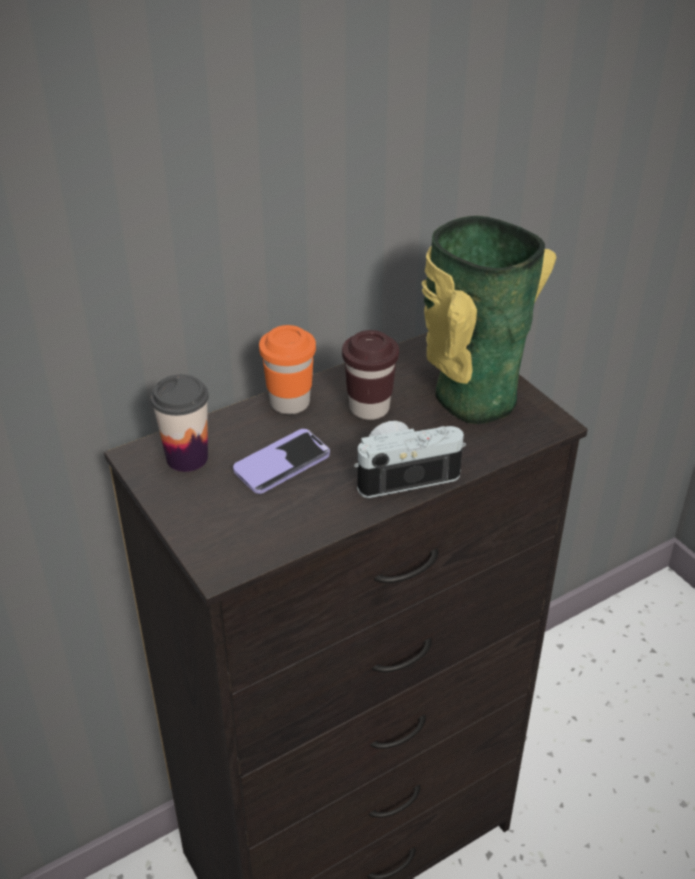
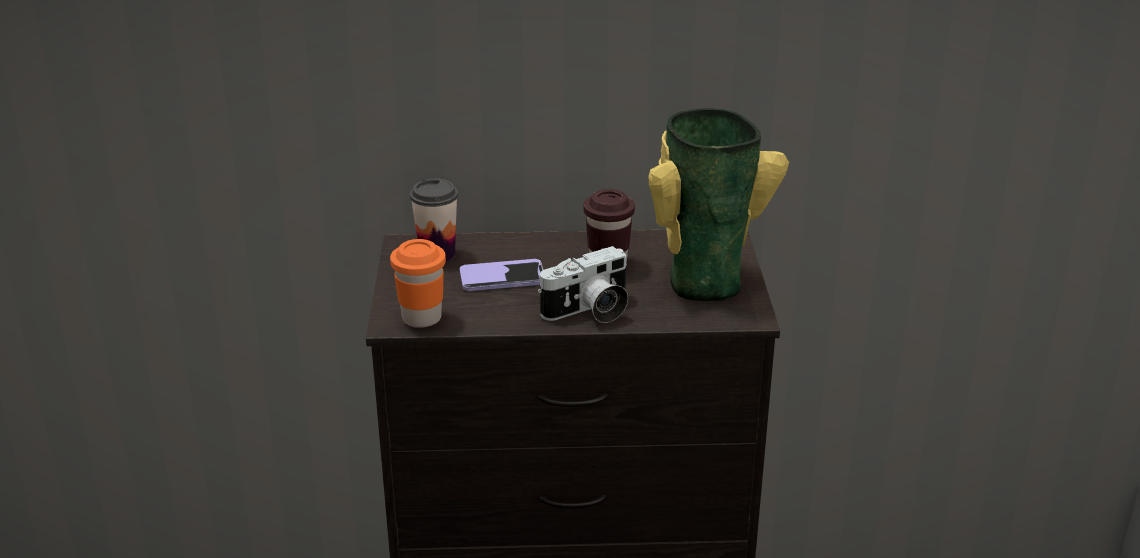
camera: 30 degrees right, 10 degrees down
(290, 403) = (549, 243): orange cup -> orange cup (421, 318)
(404, 473) = (589, 311): camera -> camera turned 135 degrees clockwise

